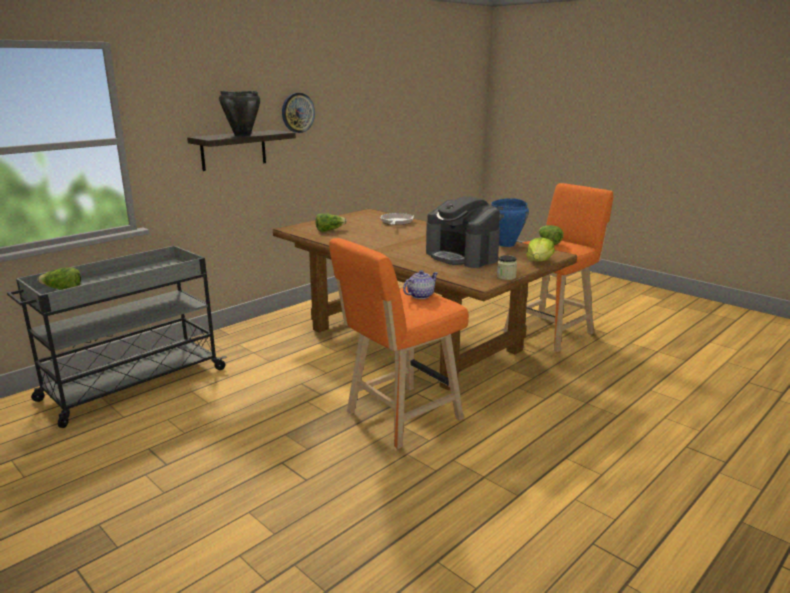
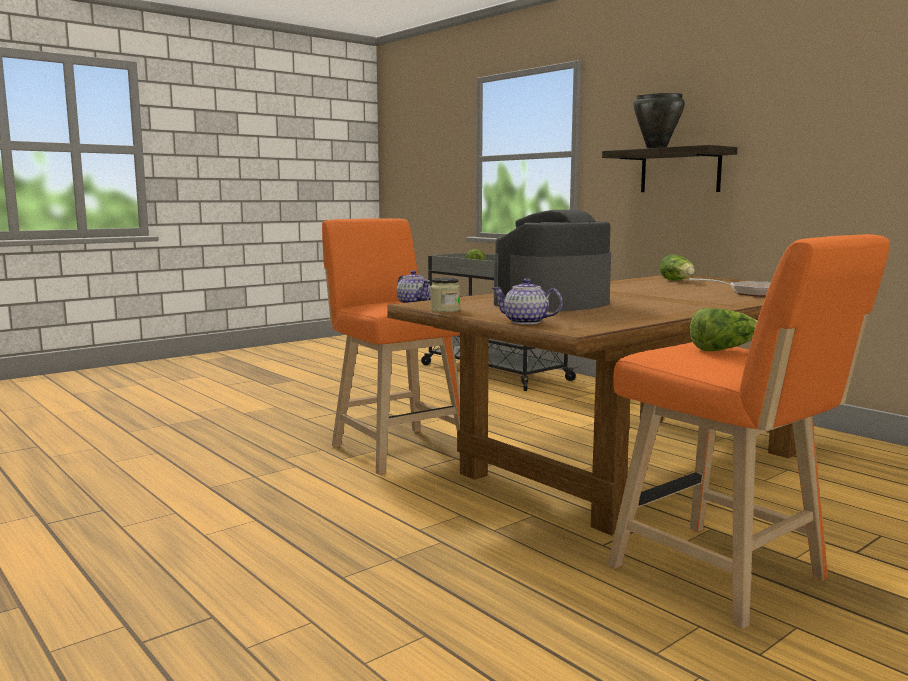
camera: 95 degrees right, 10 degrees down
(297, 112) = (781, 122): wall clock -> none
(506, 244) = (635, 317): blue cooking pot -> none
(539, 261) = (526, 322): lettuce -> teapot

